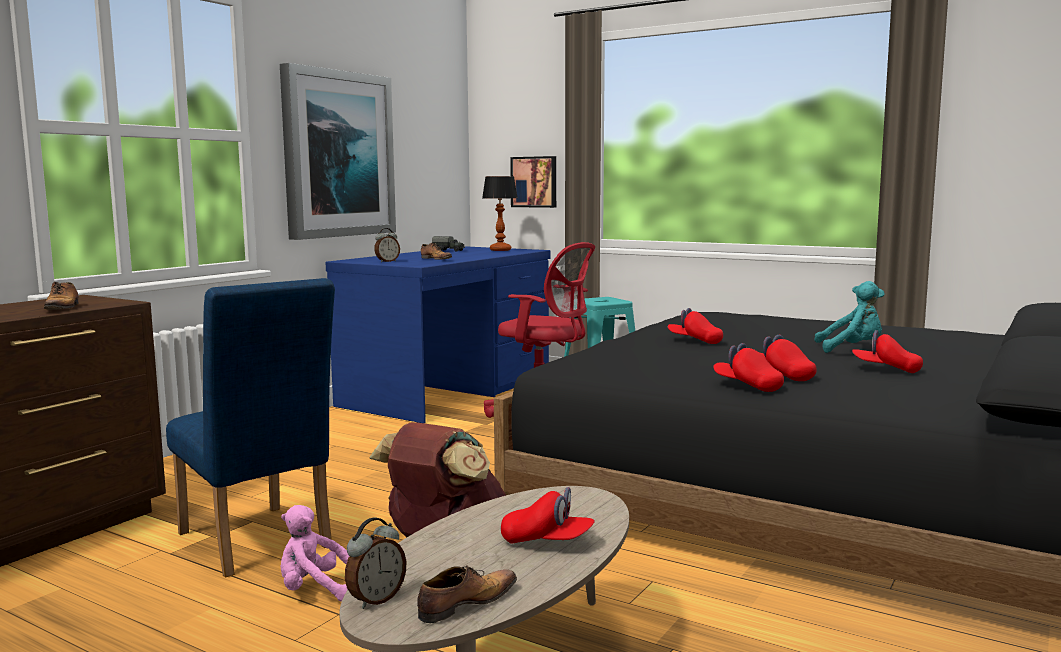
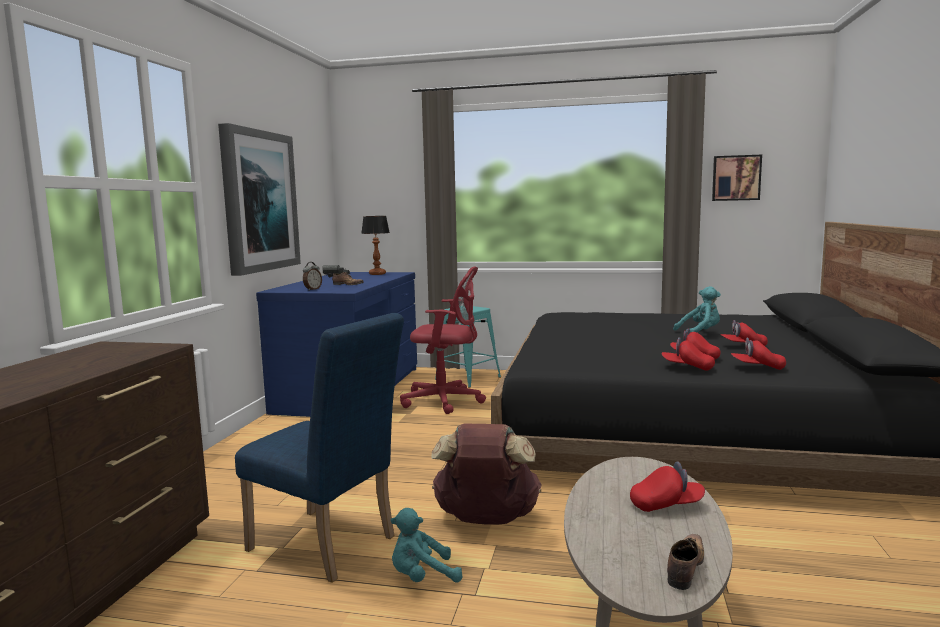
camera: 20 degrees left, 0 degrees up
(62, 308) = (118, 357): shoe -> none
(316, 590) = (422, 577): pink plush toy -> turquoise plush toy
(376, 599) = (618, 579): alarm clock -> none
(534, 182) = (396, 219): picture -> picture (736, 178)
(695, 341) = (593, 336): red cap -> red cap (757, 368)

